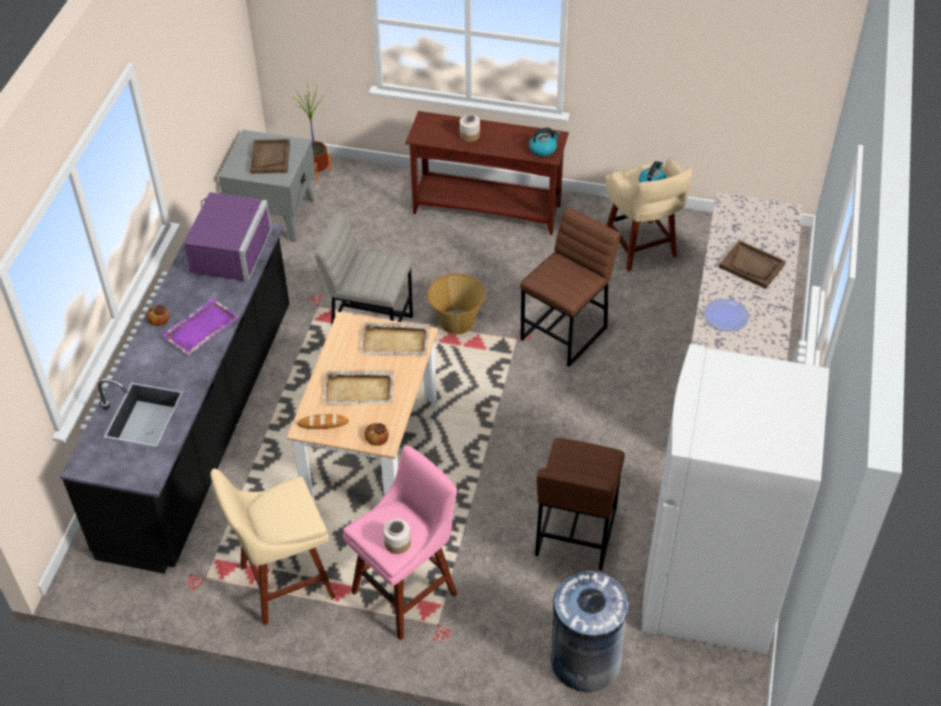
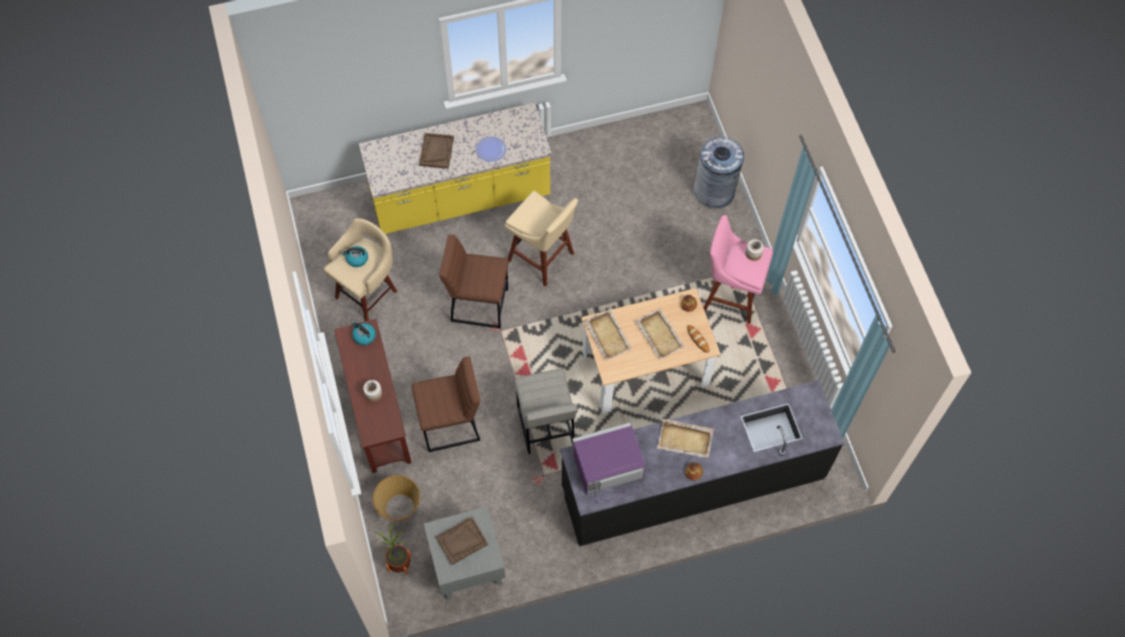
camera: 120 degrees left, 15 degrees up
(200, 329) = (685, 439): purple tray -> beige tray
(284, 582) = (767, 362): beige stool -> beige stool (542, 258)
(456, 321) = (506, 376): basket -> basket (399, 508)
(575, 534) = (636, 229): brown chair -> brown chair (451, 424)
(708, 589) = (632, 152): white fridge -> none

